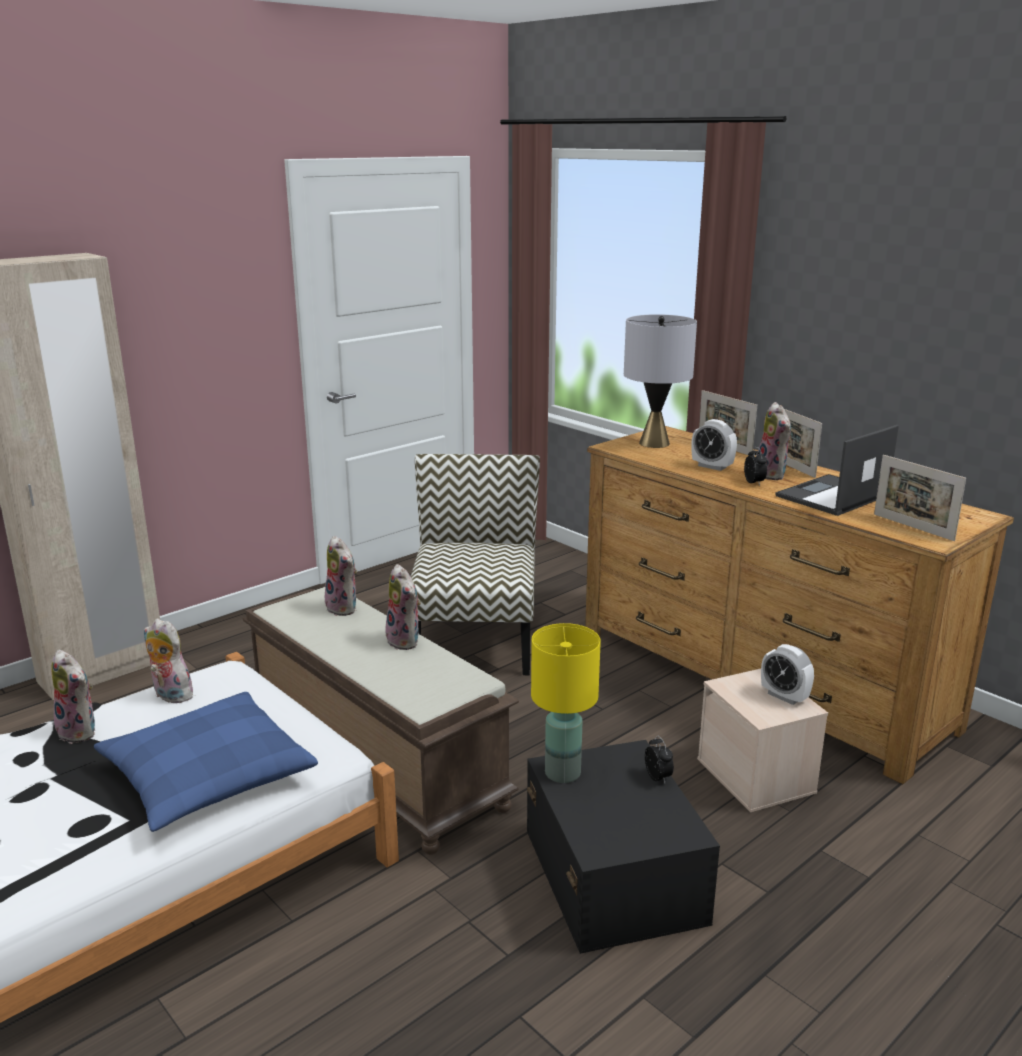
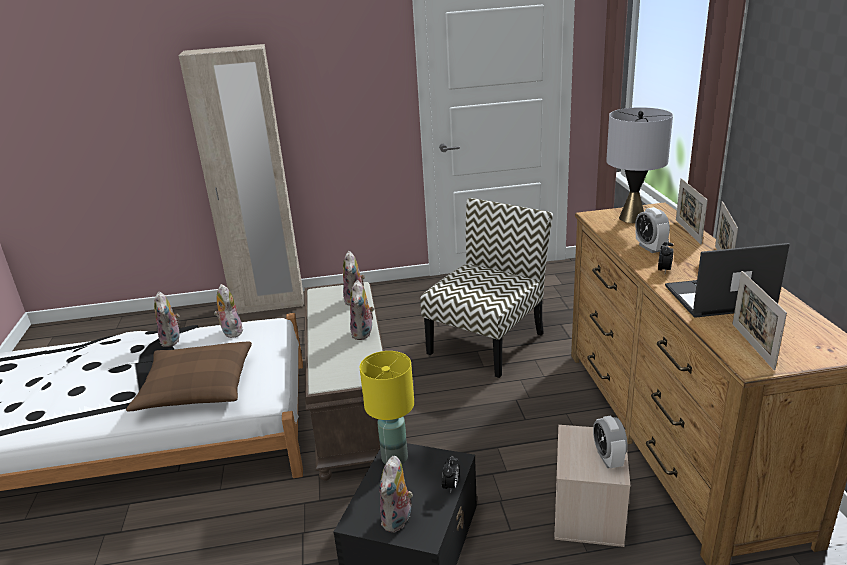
camera: 35 degrees right, 5 degrees up
(207, 776) = (196, 387): blue pillow -> brown pillow
(773, 475) = (693, 266): plush toy -> plush toy (398, 520)

